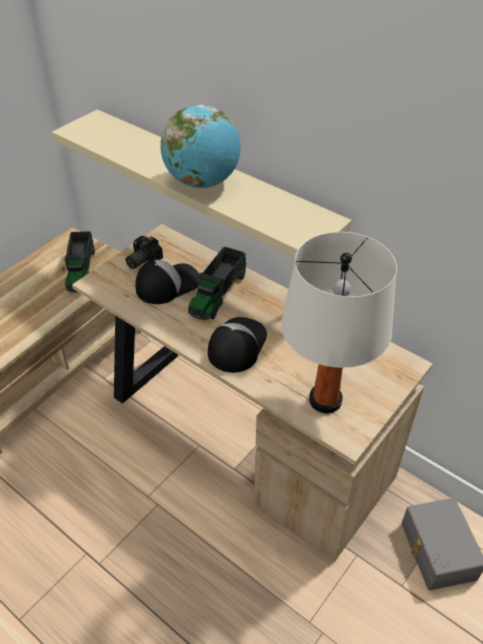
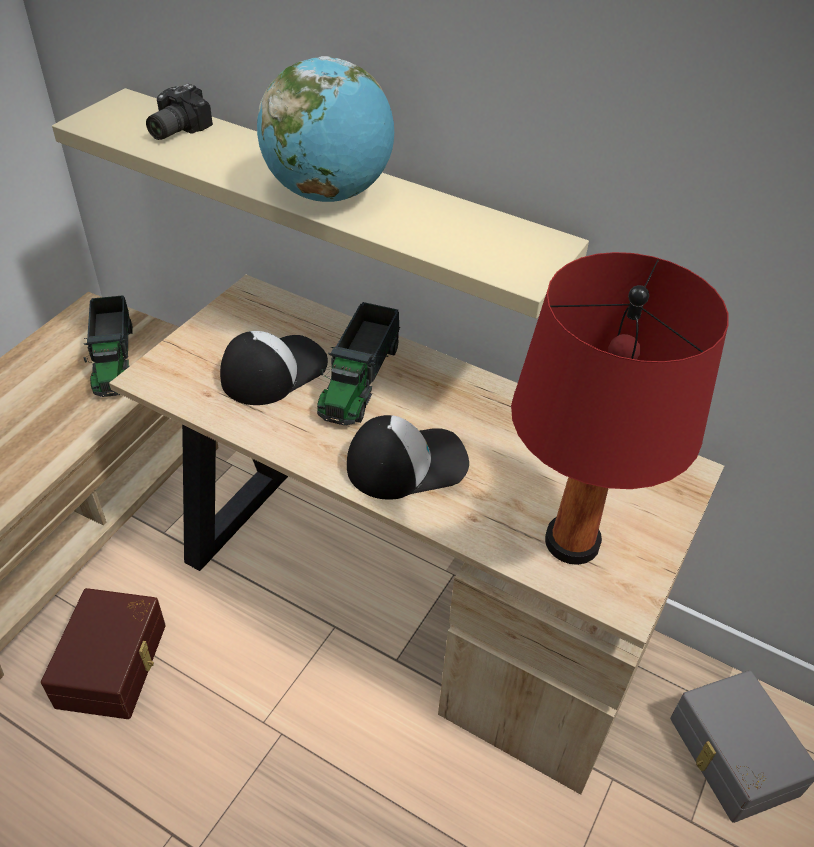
camera: 10 degrees left, 0 degrees up
(65, 453) = (114, 664): none -> brown storage box
(141, 260) = (222, 334): camera -> camera (174, 129)
(236, 345) = (407, 462): cap -> cap turned 60 degrees clockwise
(325, 400) = (572, 542): white table lamp -> red table lamp

